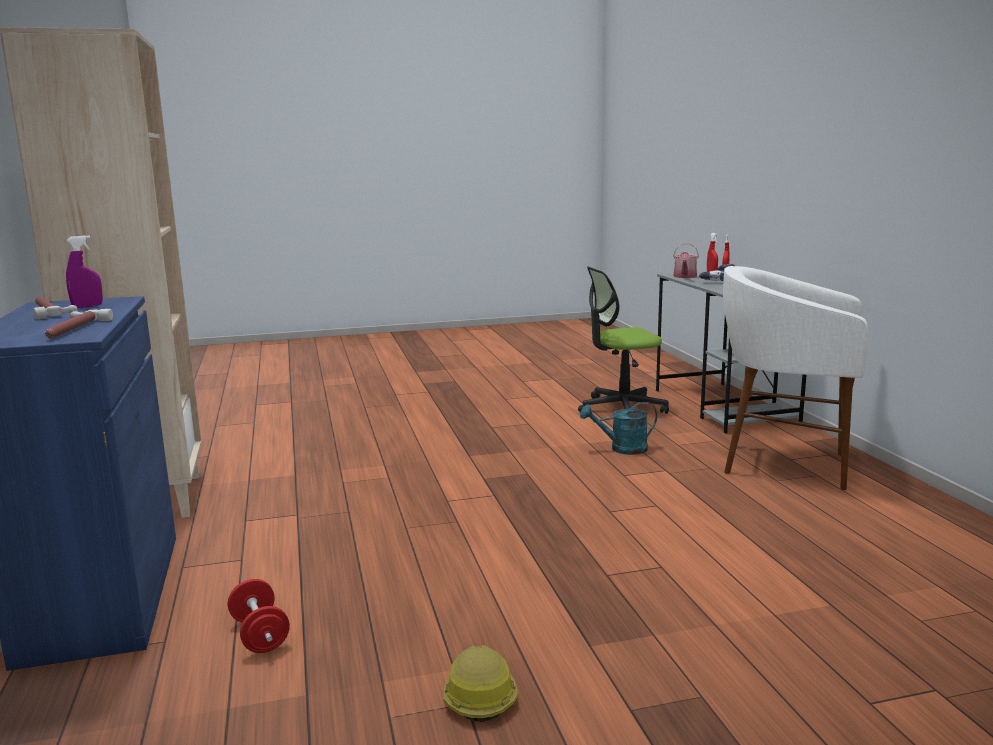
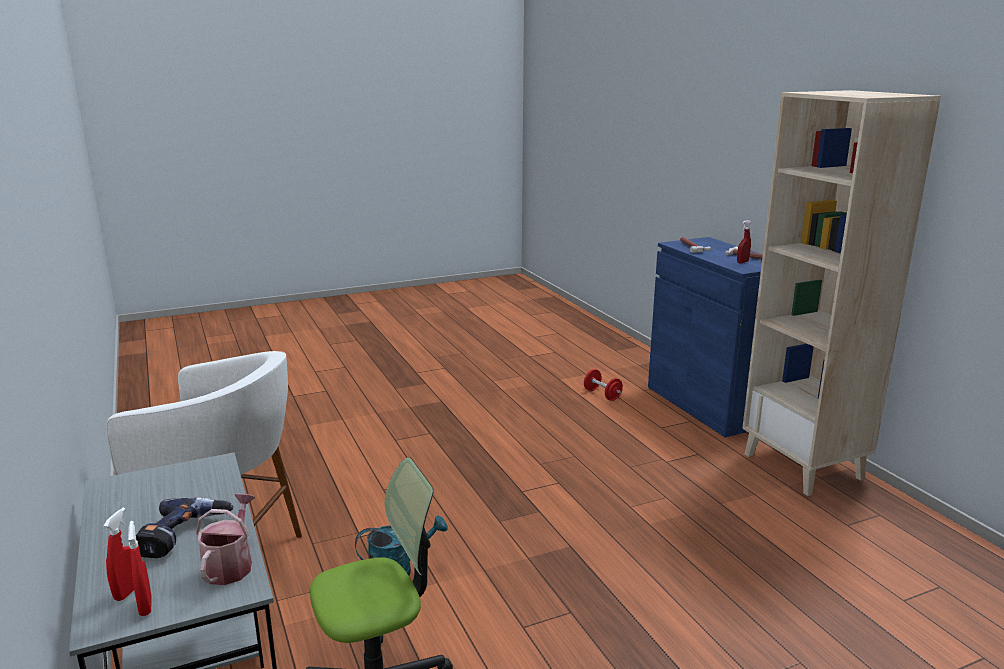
camera: 170 degrees right, 5 degrees up
(87, 306) = (742, 262): purple spray bottle -> red spray bottle
(479, 695) = (487, 383): hard hat -> none

